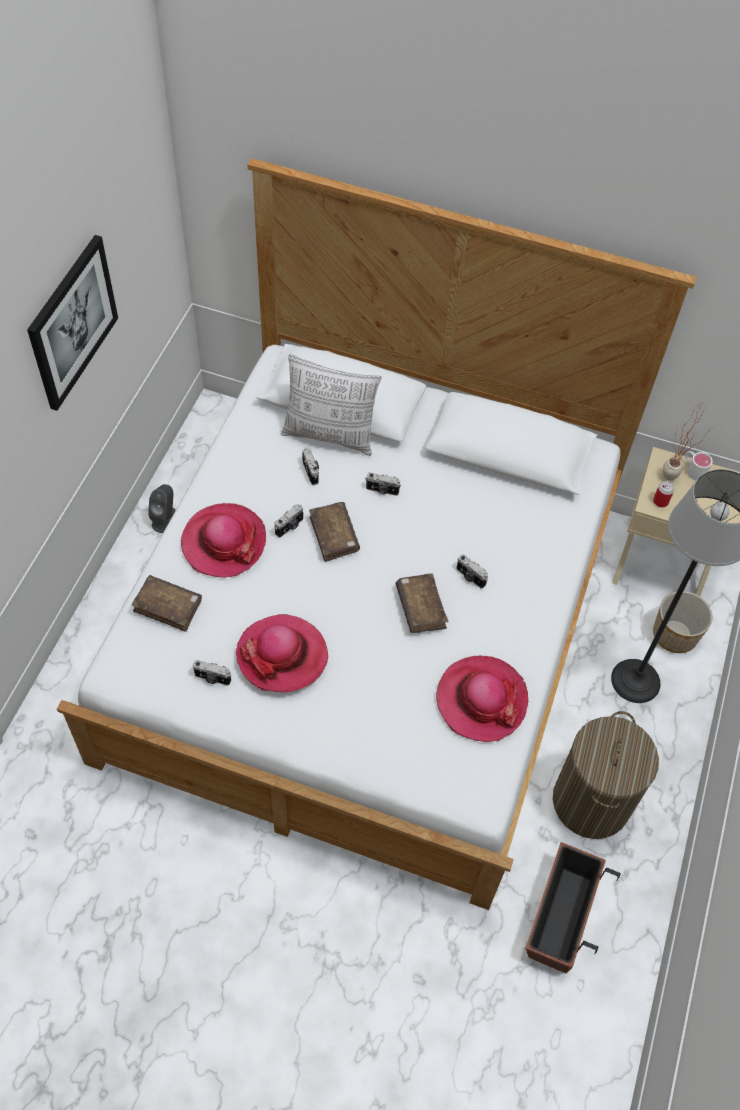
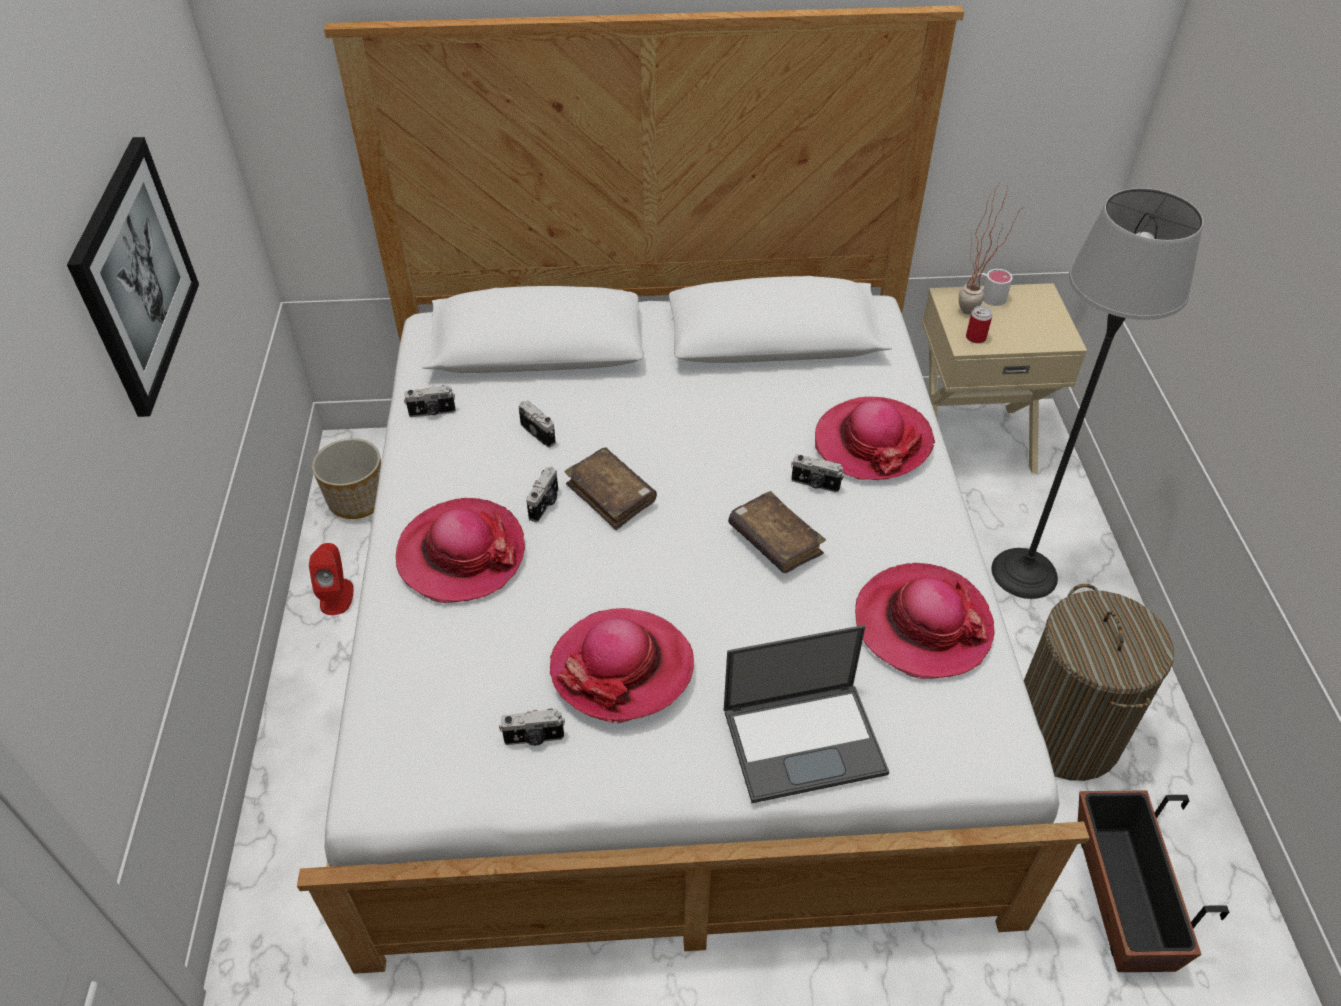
camera: 20 degrees left, 10 degrees down
(165, 519) = (336, 596): grey speaker -> red speaker
(168, 607) = (420, 664): brown book -> none
(329, 435) = (541, 386): pillow -> none
(366, 743) = (805, 740): none -> laptop
(382, 490) = (644, 425): camera -> camera (432, 412)
(527, 560) = (872, 442): none -> hat
(675, 635) = (1034, 508): planter -> planter (358, 500)

